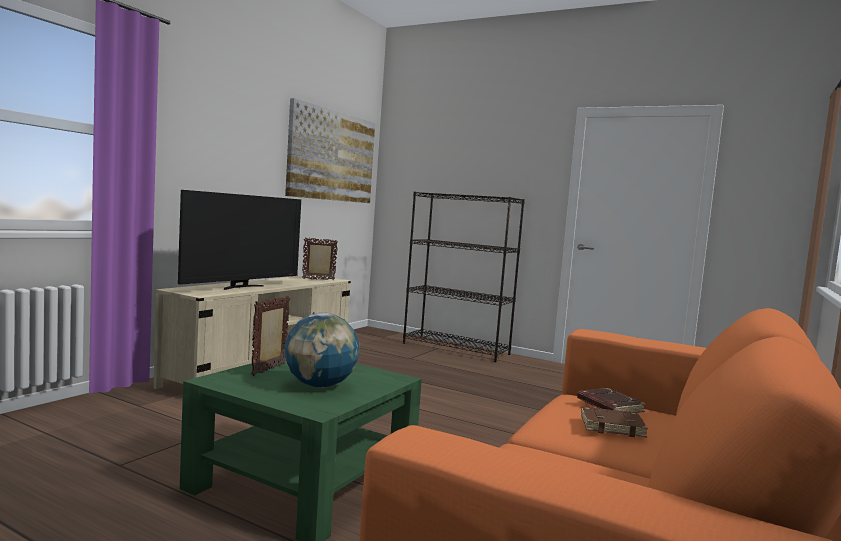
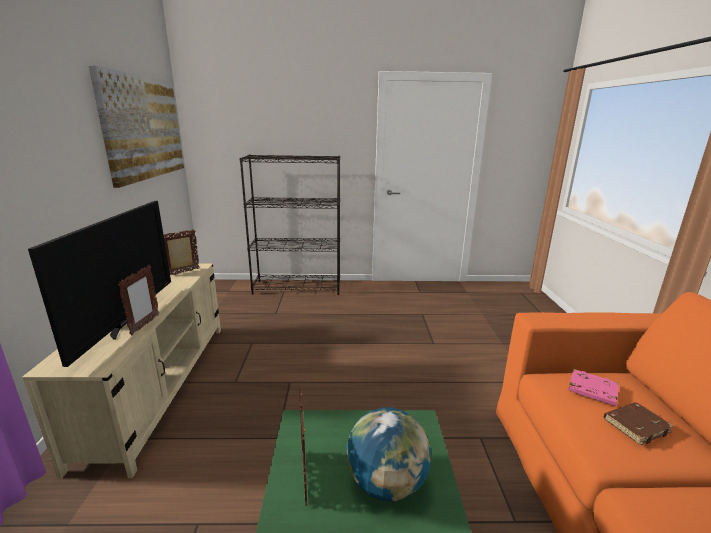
camera: 30 degrees left, 15 degrees up
(252, 289) = (145, 325): none -> picture frame
(608, 406) = (591, 390): brown book -> pink book

